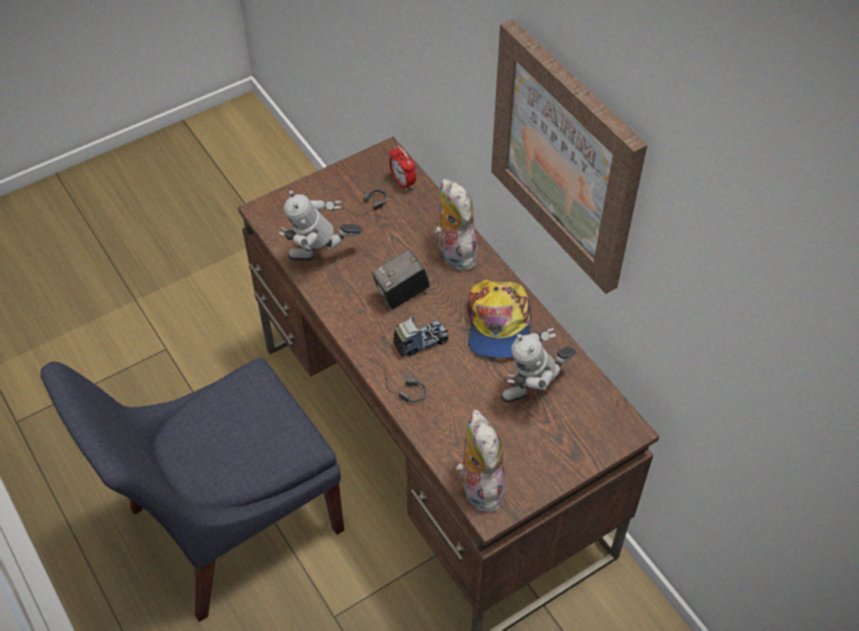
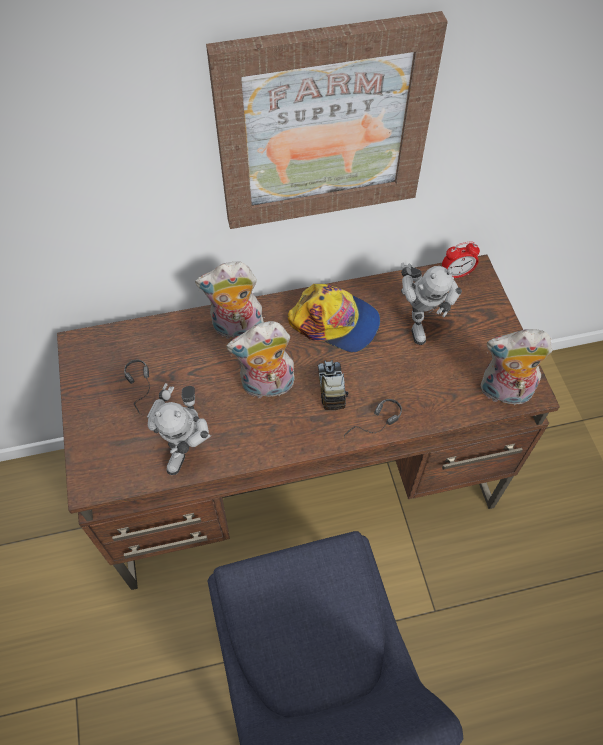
camera: 70 degrees left, 5 degrees up
(401, 294) = (267, 387): camera -> plush toy
(403, 182) = (125, 342): alarm clock -> alarm clock (456, 274)

